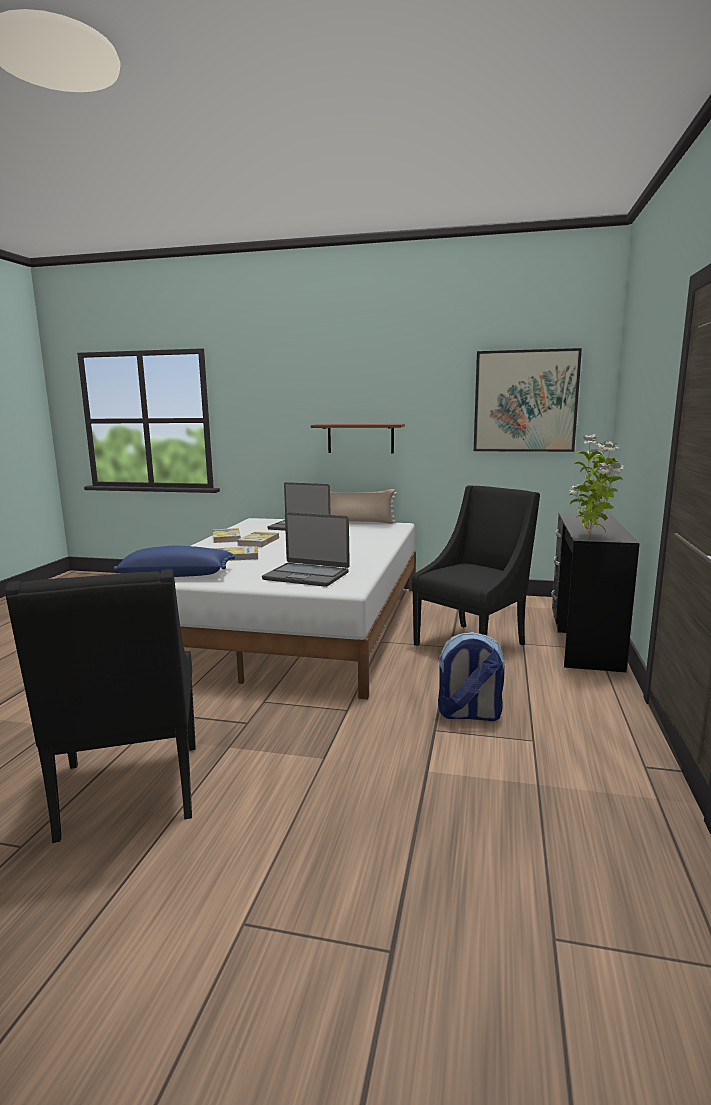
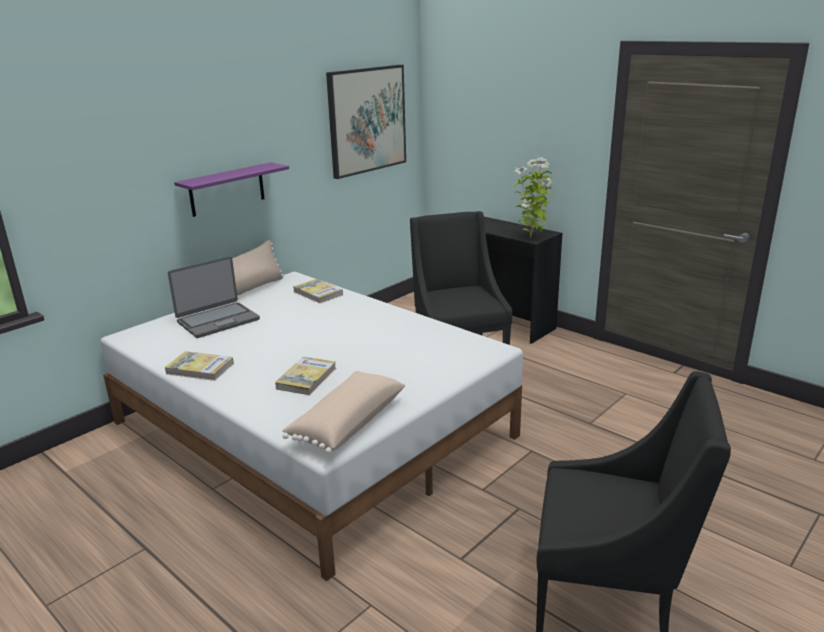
camera: 60 degrees left, 10 degrees up
(177, 575) = (346, 423): blue pillow -> beige pillow
(258, 541) = (253, 354): book -> book (318, 293)
(307, 575) = (433, 357): laptop -> none
(360, 438) = (227, 189): brown shelf -> purple shelf
(469, 714) = (576, 402): backpack -> none

